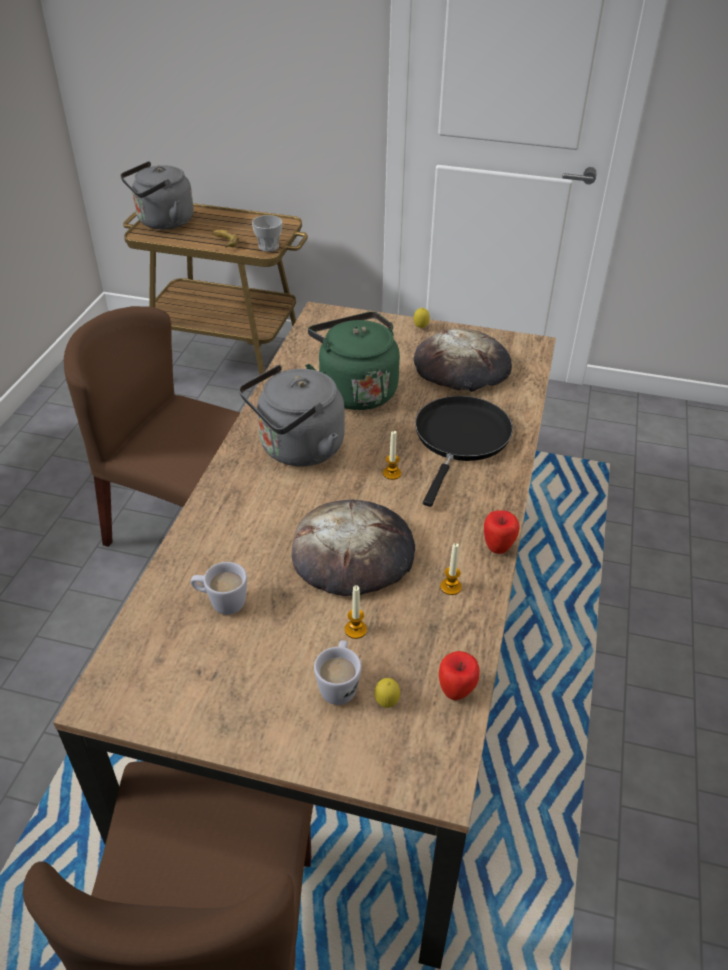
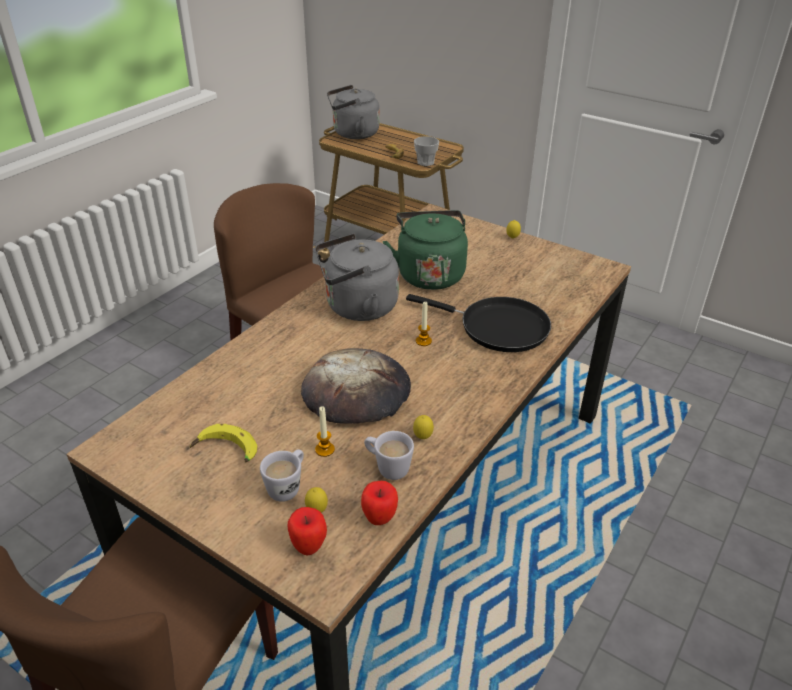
camera: 20 degrees right, 5 degrees down
(221, 602) = (233, 403): white mug -> white mug (387, 467)
(246, 664) = (225, 452): none -> banana
(450, 587) = (422, 438): candle -> lemon
(460, 439) = (497, 328): black frying pan -> black frying pan turned 75 degrees clockwise
(462, 367) = (531, 274): bread -> none
(498, 547) = (482, 417): apple -> apple (309, 547)

